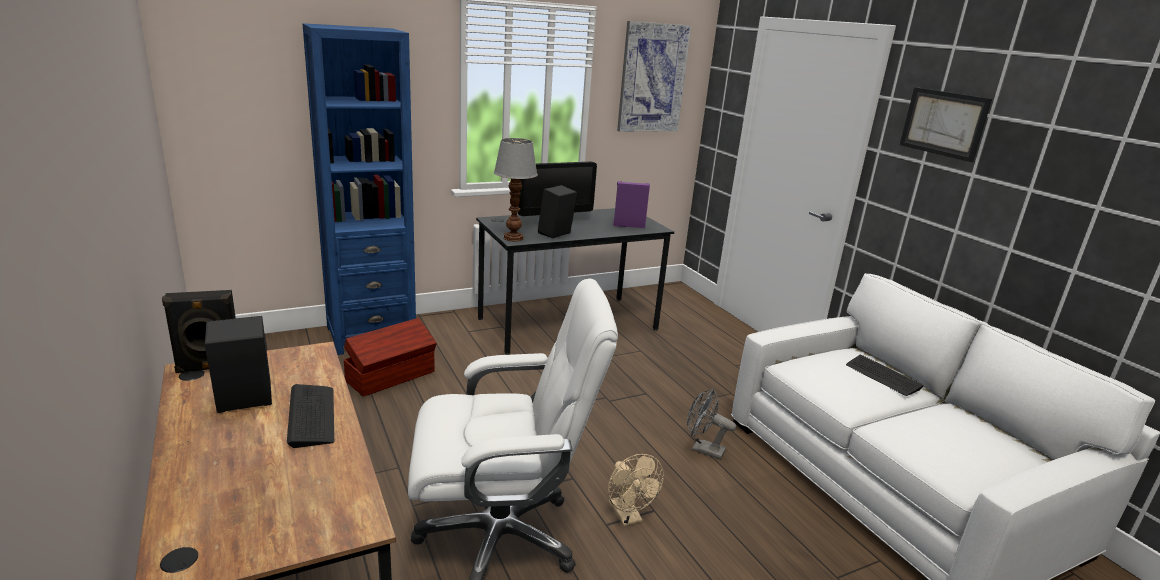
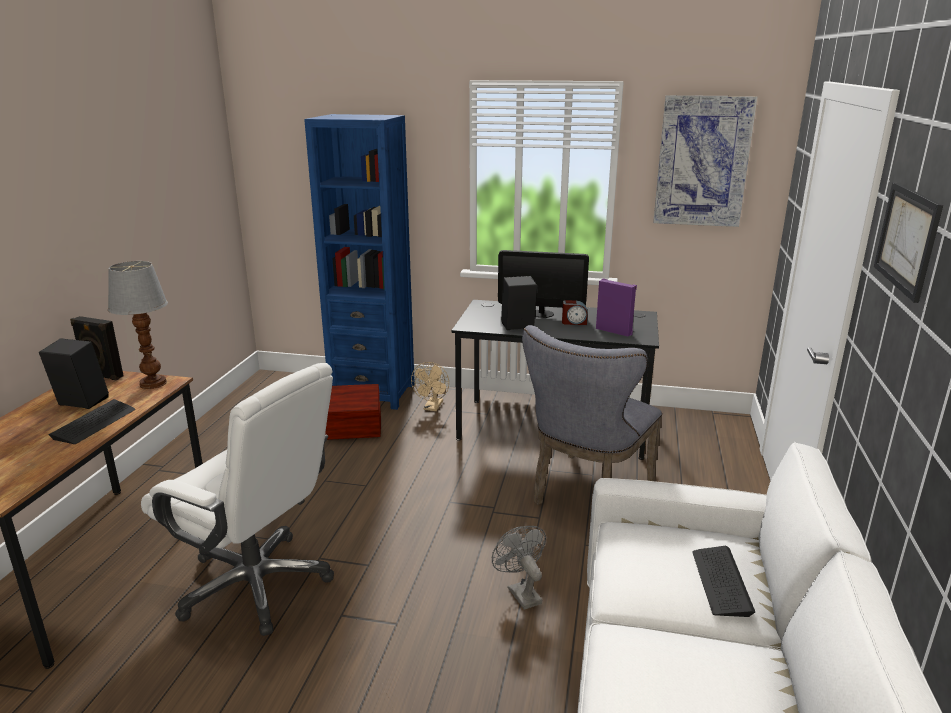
camera: 40 degrees right, 0 degrees up
(513, 238) = (469, 324): table lamp -> table lamp (152, 384)
(590, 224) = (574, 322): none -> alarm clock
(628, 517) = (367, 618): beige fan -> beige fan (432, 407)
(654, 365) = (587, 494): none -> grey chair

